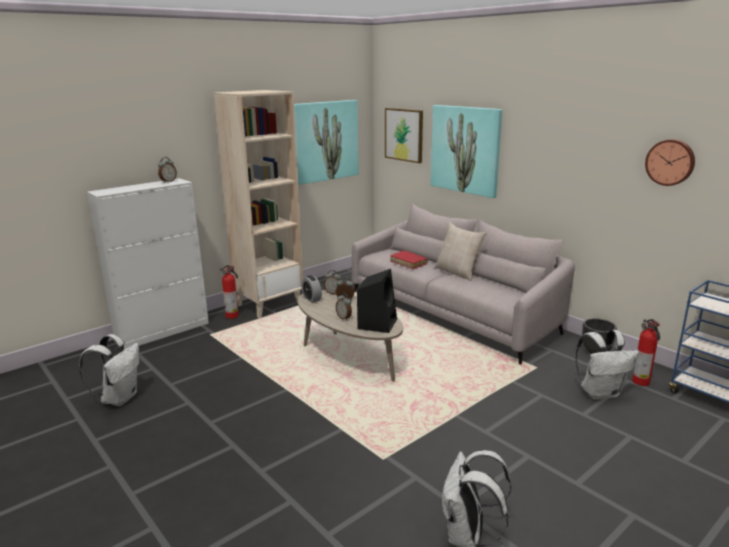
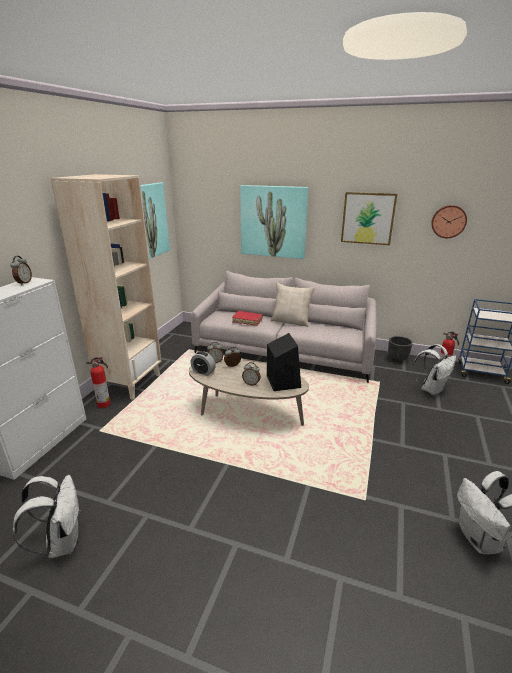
camera: 30 degrees left, 5 degrees up
(404, 134) = (208, 212): picture -> picture (368, 218)

